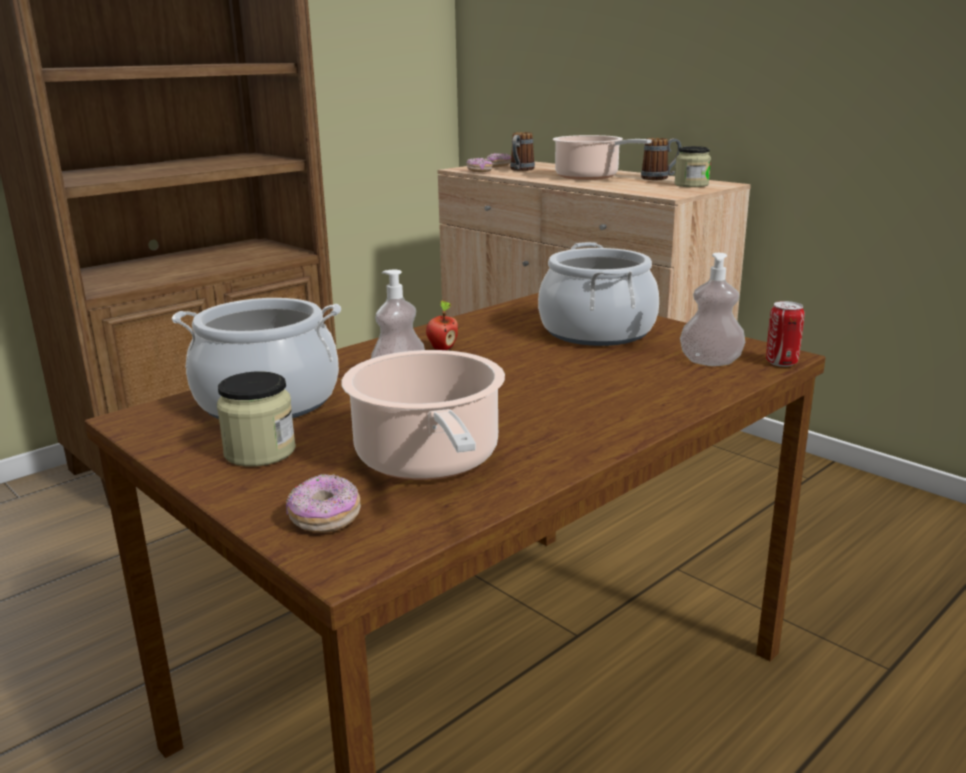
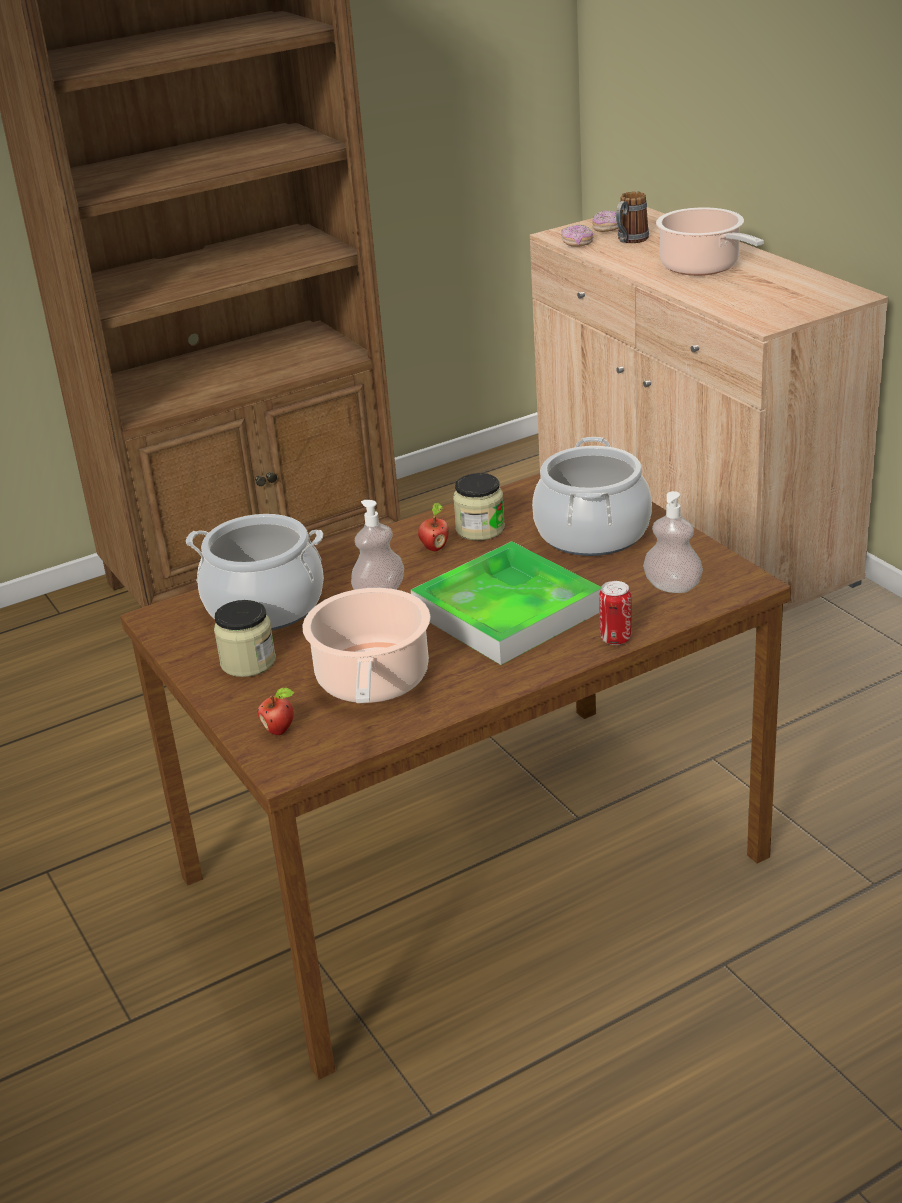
camera: 15 degrees right, 10 degrees up
(324, 519) = (280, 730): donut -> apple
(551, 389) = (507, 611): none -> tray
(660, 178) = (788, 274): mug -> none
(691, 185) = (811, 296): jar -> jar (480, 529)
(781, 362) = (739, 593): can -> can (615, 639)

